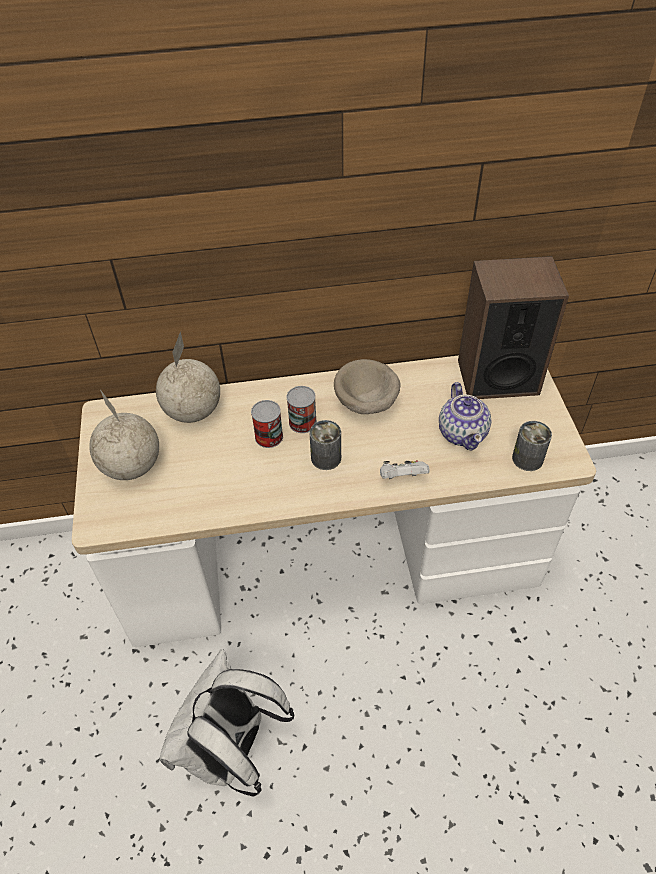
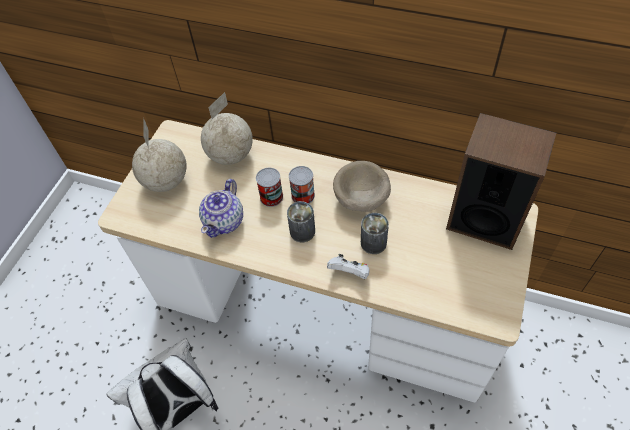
camera: 30 degrees right, 5 degrees up
(462, 433) = (422, 256): teapot -> teapot (224, 221)
(527, 458) = (463, 301): can -> can (373, 243)

